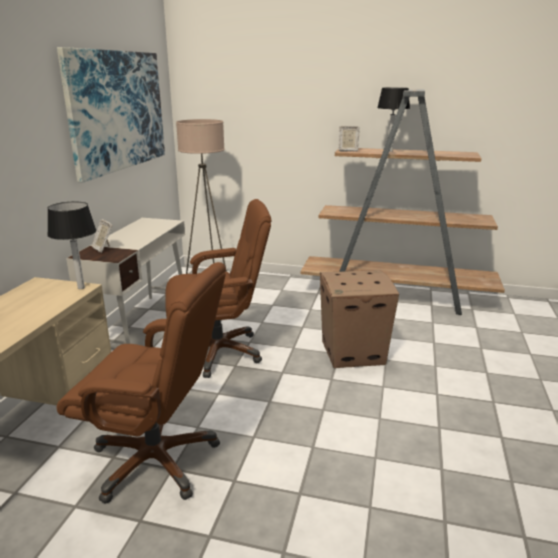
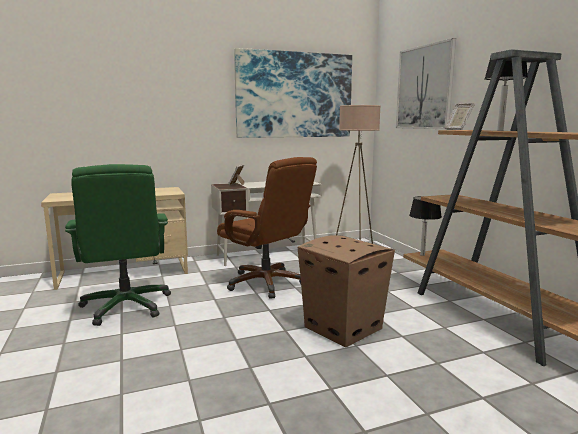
camera: 55 degrees right, 10 degrees down
(81, 287) = (174, 193): table lamp -> table lamp (422, 255)
(156, 460) = (126, 306): brown office chair -> green office chair
(259, 100) = (424, 87): none -> picture

